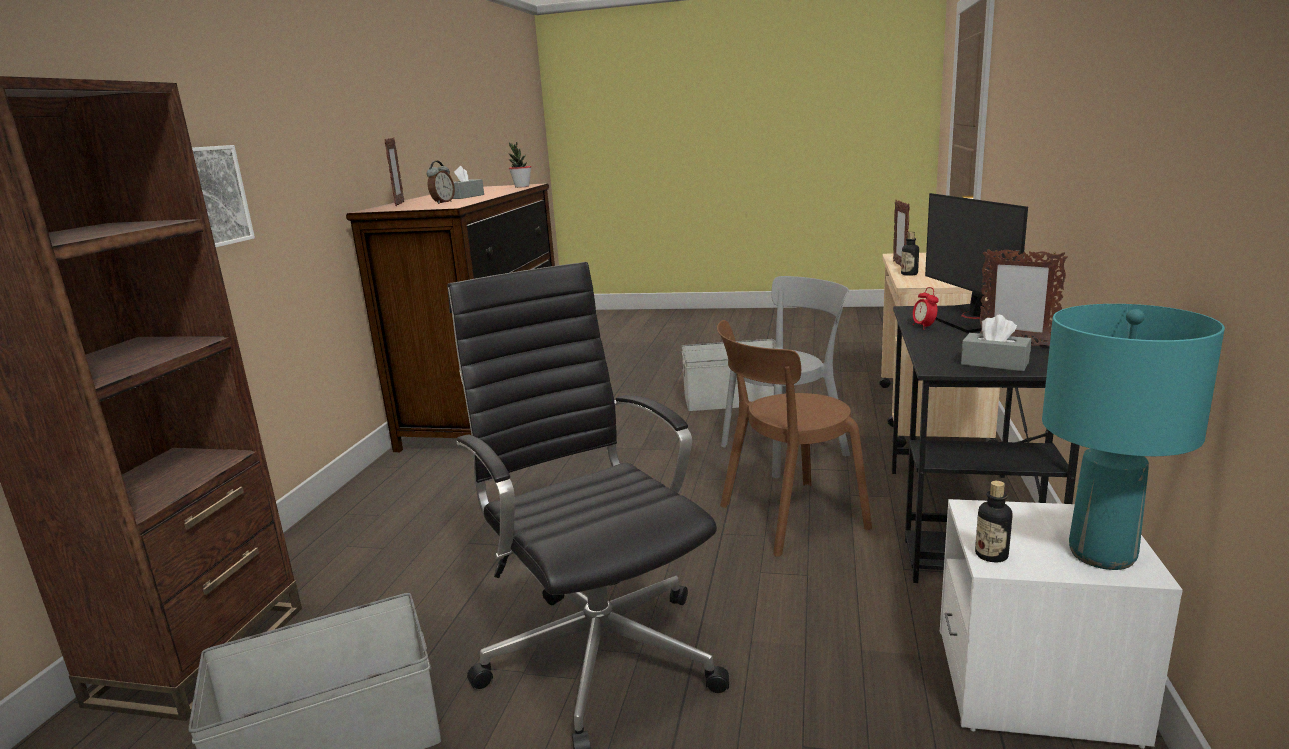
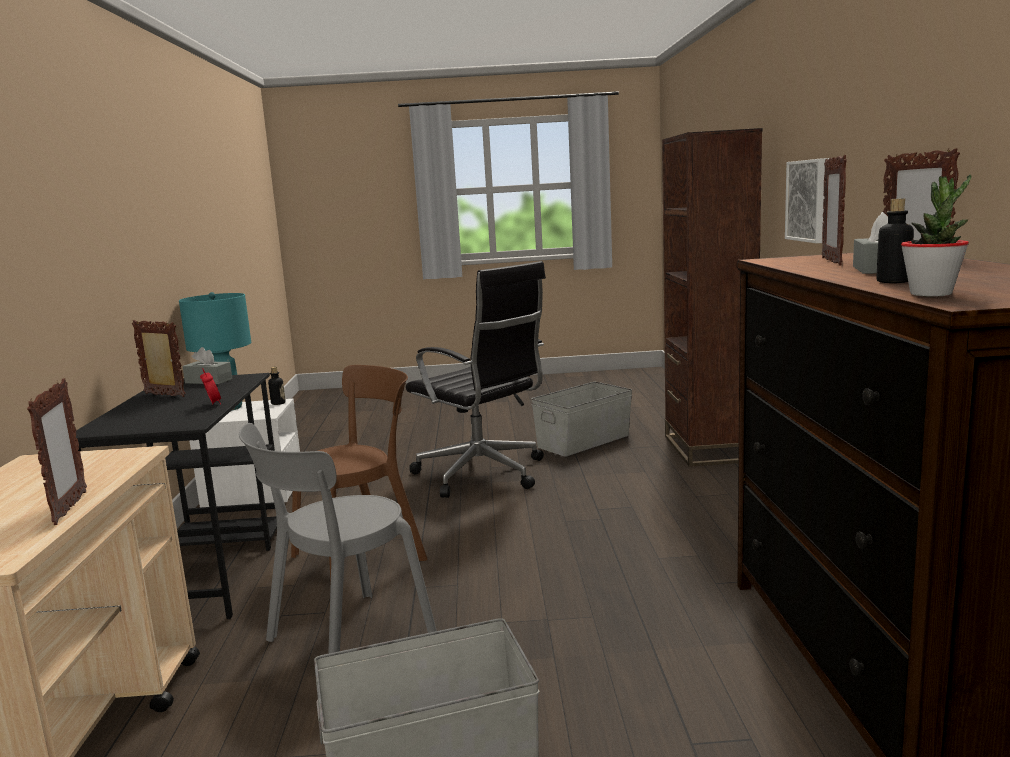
camera: 165 degrees right, 5 degrees down
(442, 202) = (831, 261): alarm clock -> picture frame
(909, 274) = (100, 478): bottle -> bottle (893, 281)
(969, 319) = (157, 415): monitor -> none

